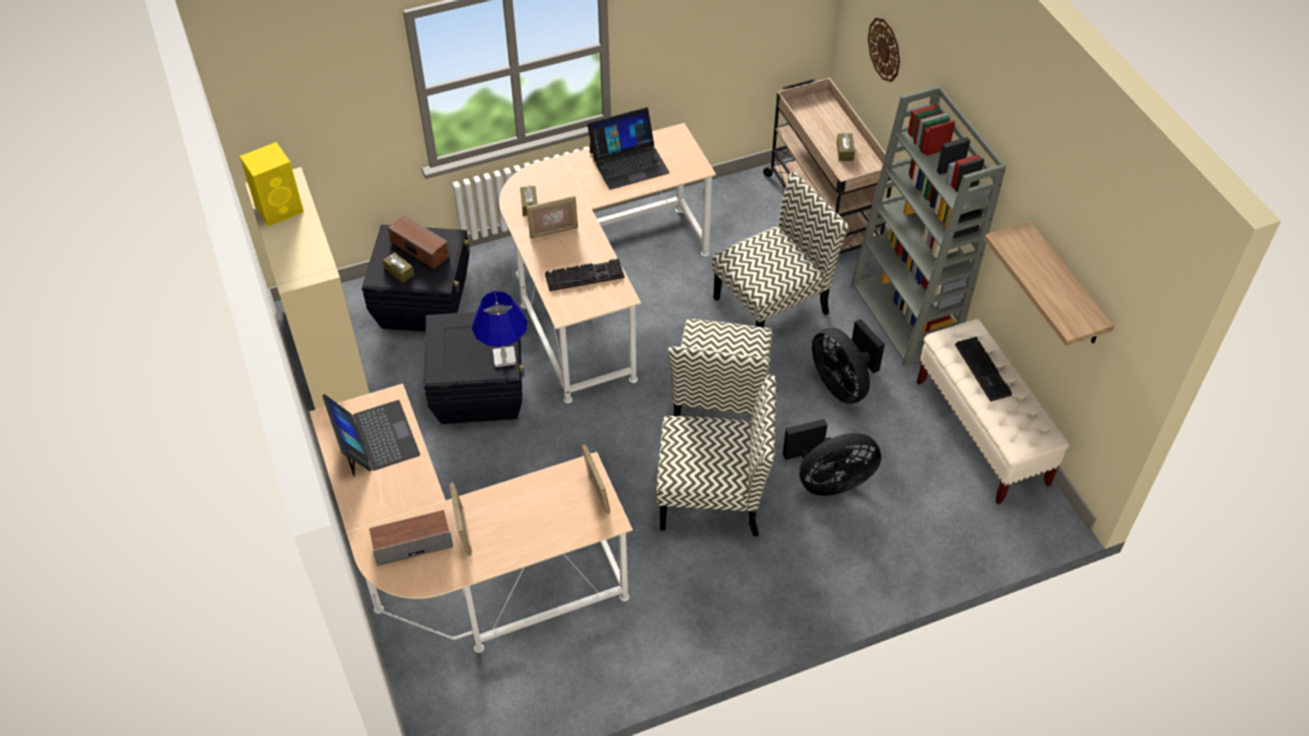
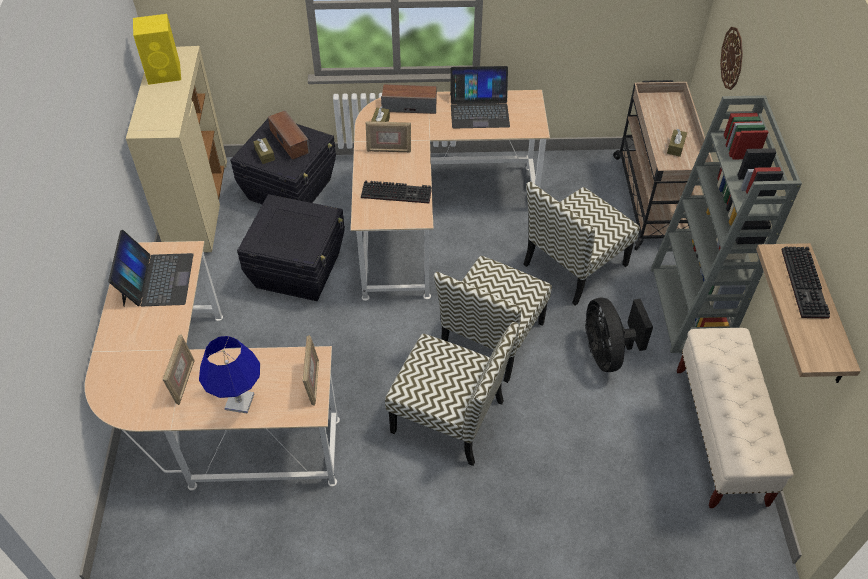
camera: 20 degrees right, 0 degrees up
(412, 544) = (138, 379): speaker -> speaker (409, 106)
(504, 357) = (311, 245): blue table lamp -> blue table lamp (239, 402)
(772, 304) = (574, 266): chair -> chair turned 150 degrees clockwise
(829, 480) = (558, 435): black fan -> none
(984, 370) = (734, 378): keyboard -> keyboard (806, 284)

